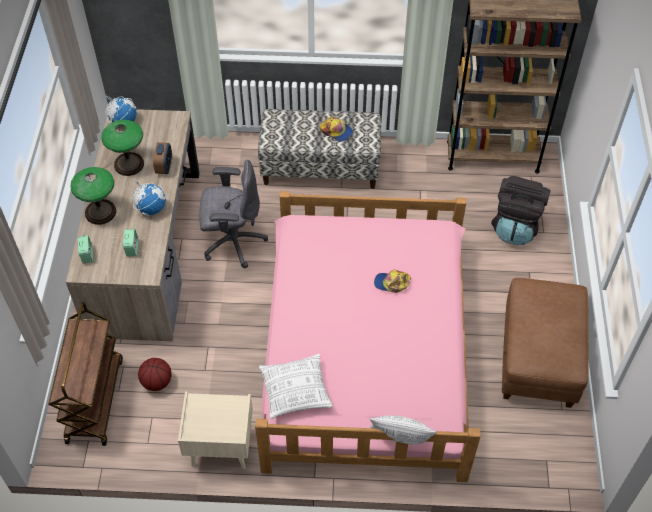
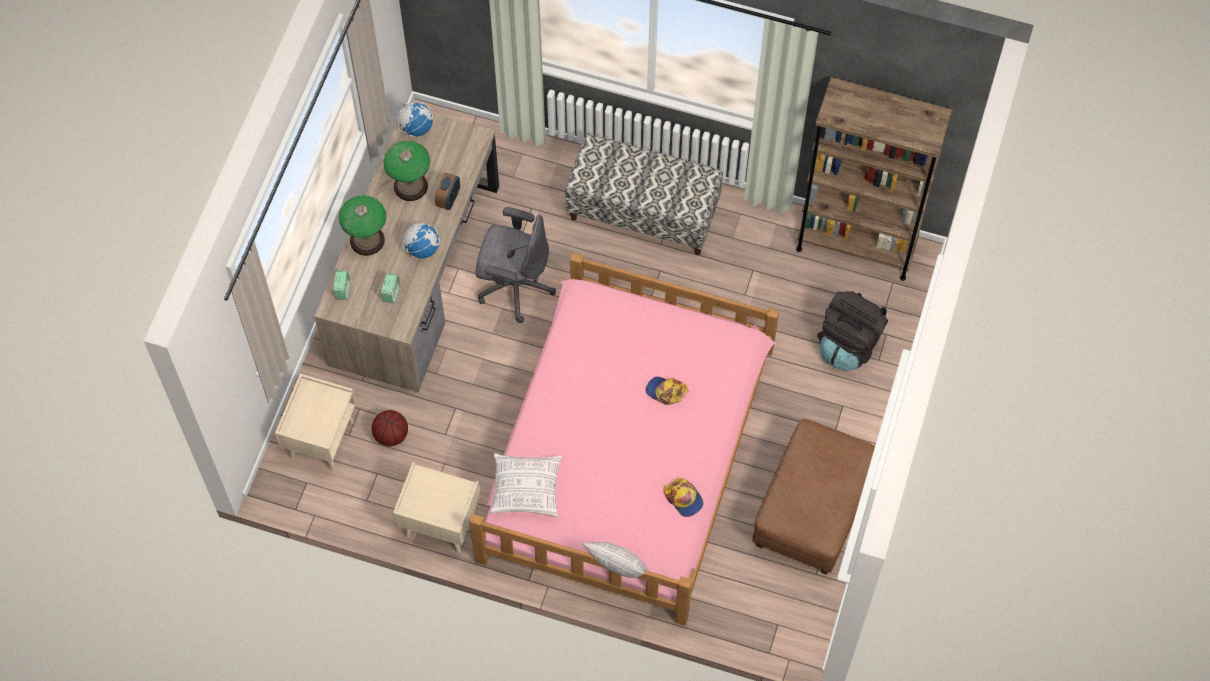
camera: 15 degrees right, 10 degrees up
(94, 399) = (321, 438): brown cart -> beige nightstand
(336, 131) = (663, 184): cap -> cap (683, 498)

